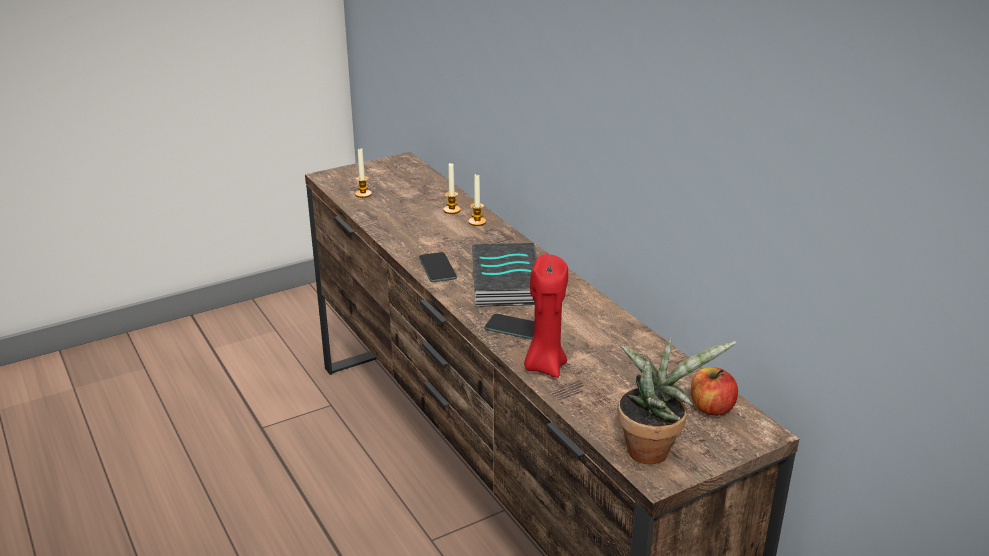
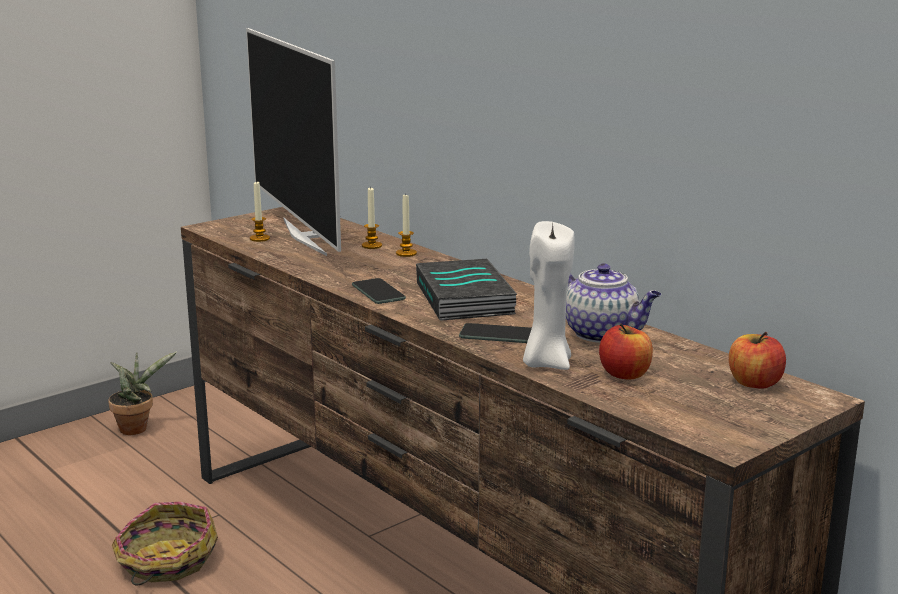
camera: 10 degrees left, 10 degrees down
(281, 444) = (166, 561): none -> basket
(402, 194) = (306, 236): none -> television
(544, 366) = (546, 363): red candle -> white candle
(605, 335) = (602, 334): none -> teapot
(605, 386) = (625, 374): none -> apple
(652, 448) = (708, 421): potted plant -> potted plant (137, 428)

